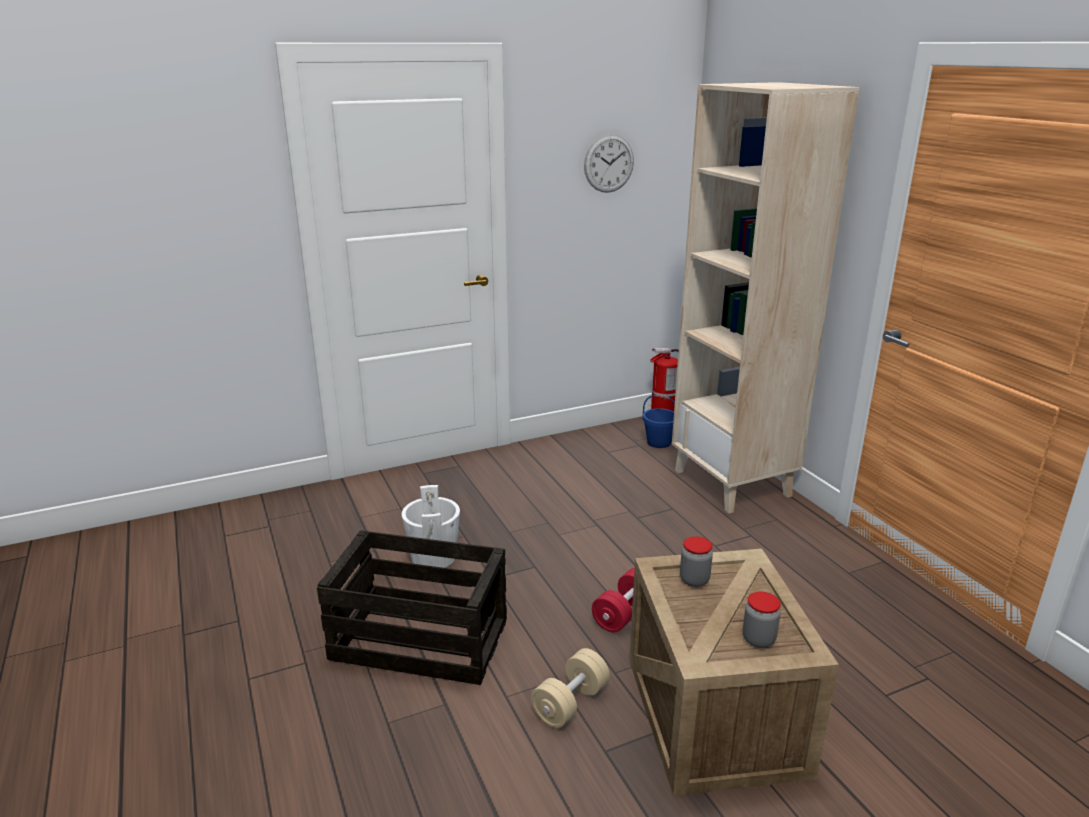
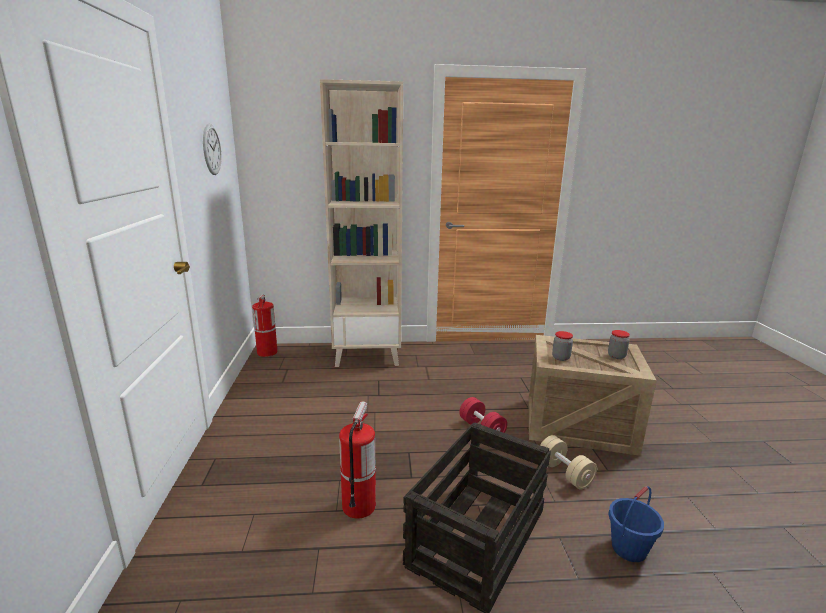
camera: 70 degrees left, 5 degrees down
(433, 557) = (359, 505): white bucket -> fire extinguisher
(659, 442) = (293, 361): blue bucket -> blue bucket (628, 548)

